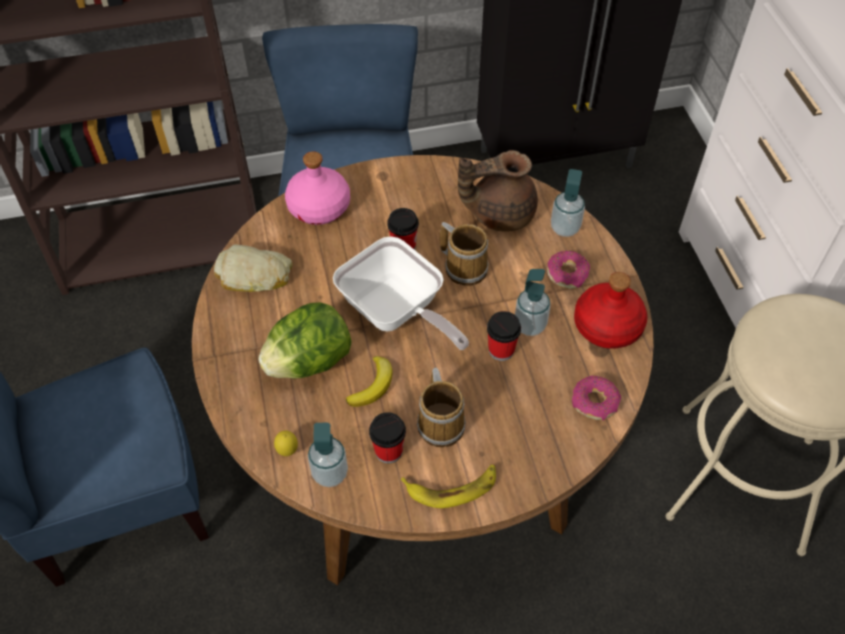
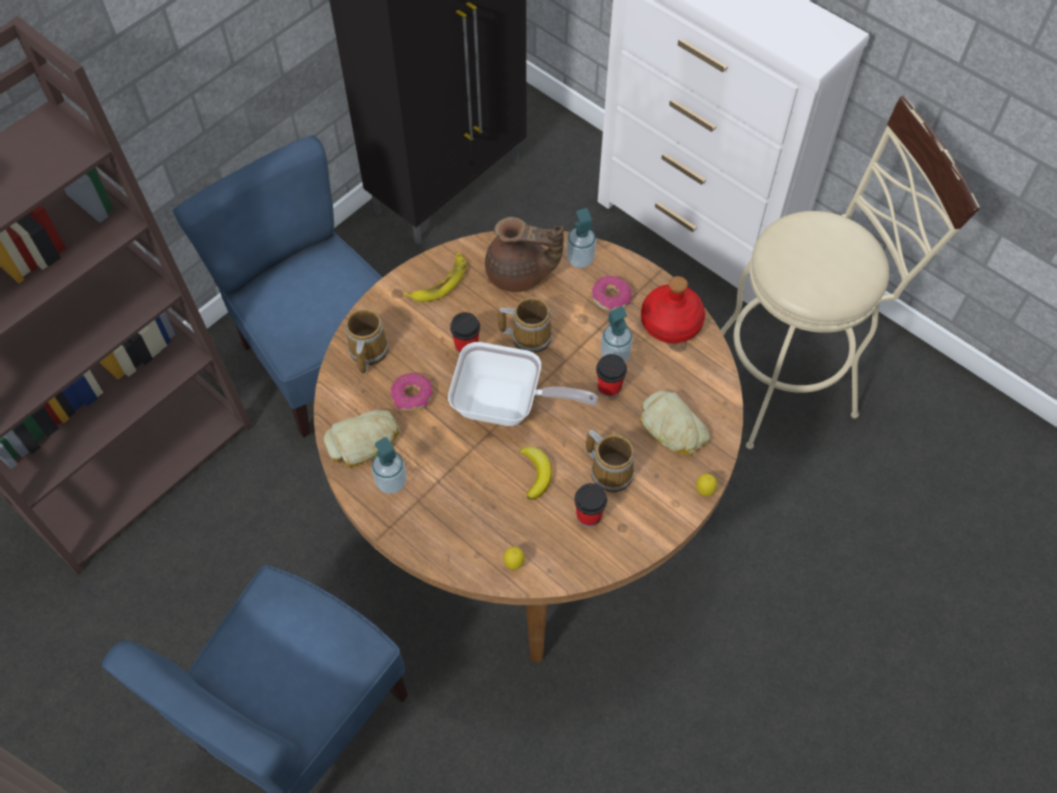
camera: 35 degrees left, 5 degrees up
(310, 361) = (471, 484): lettuce -> none
(318, 207) = (367, 351): pink bottle -> mug
(330, 473) = (560, 560): soap dispenser -> soap dispenser (391, 482)
(452, 487) = (655, 513): banana -> banana (440, 282)
(499, 213) = (519, 274): brown teapot -> brown teapot turned 120 degrees counterclockwise
(516, 497) = (704, 491): none -> lemon
(532, 420) = (672, 429): none -> bread
(594, 403) = (705, 388): donut -> donut (412, 396)

